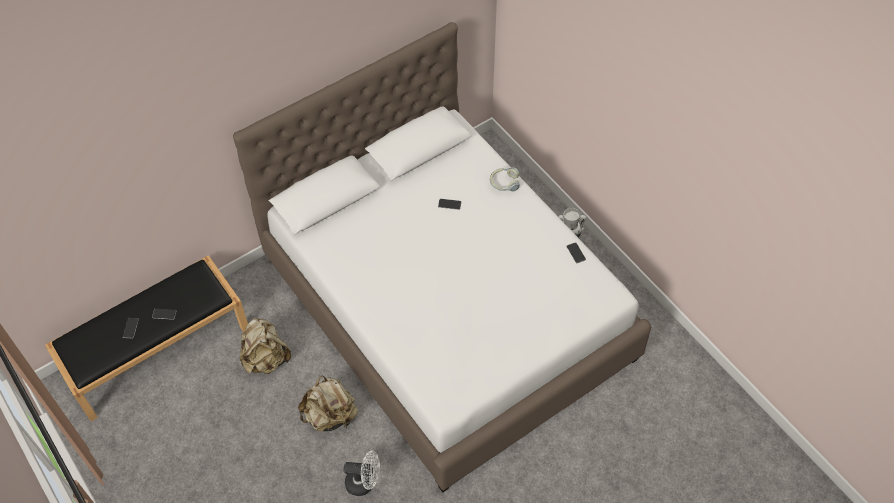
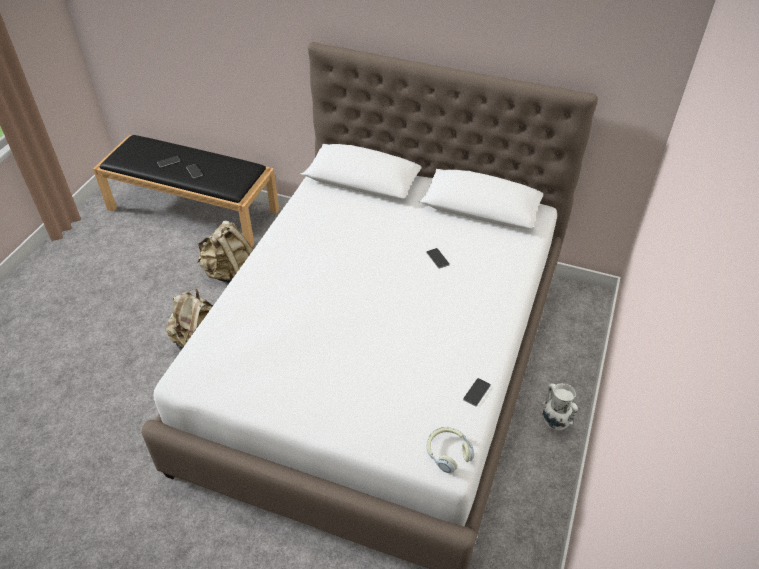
camera: 55 degrees right, 10 degrees down
(364, 483) = (143, 406): white fan -> none
(504, 183) = (506, 285): headphones -> headphones (448, 452)

